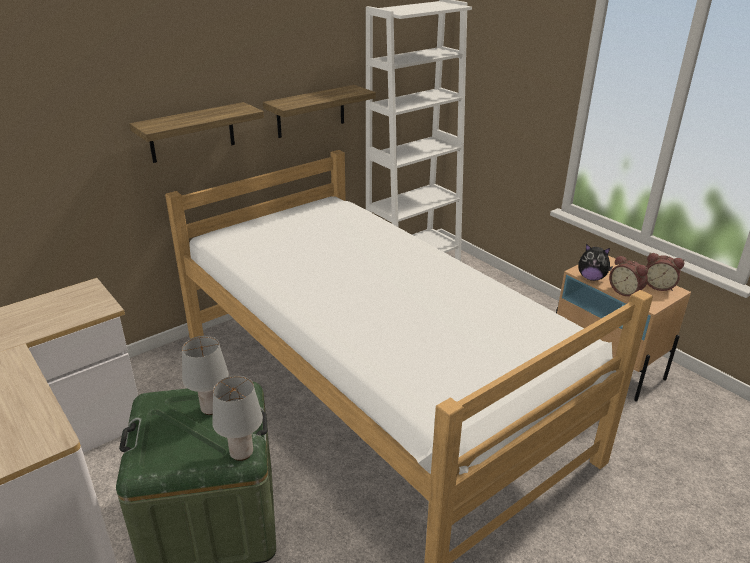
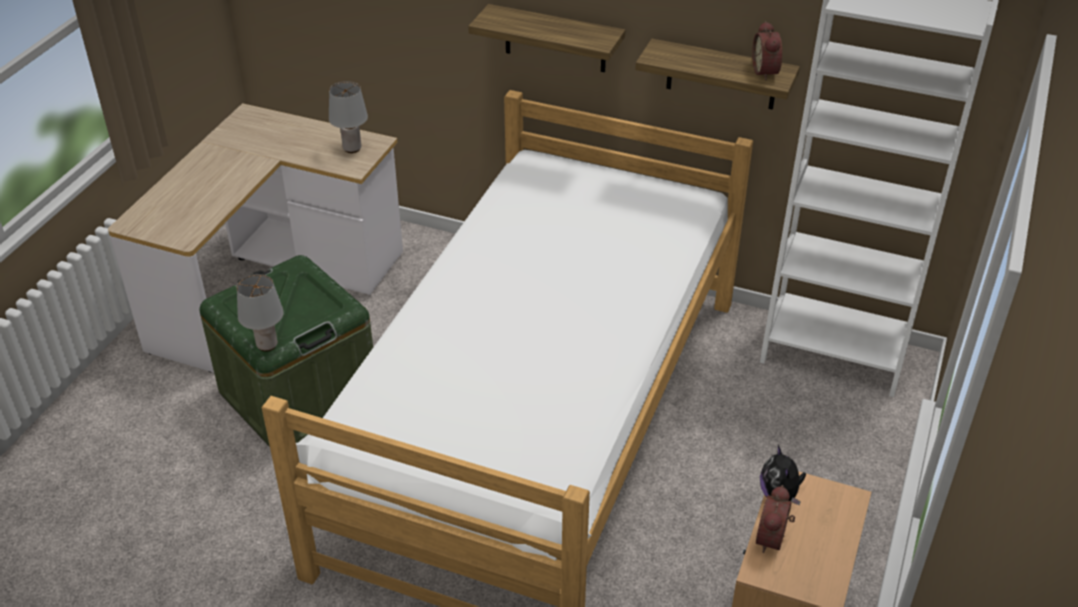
camera: 60 degrees right, 10 degrees up
(211, 409) = (310, 303): grey table lamp -> grey table lamp (351, 149)
(658, 286) = (824, 572): alarm clock -> alarm clock (767, 71)

